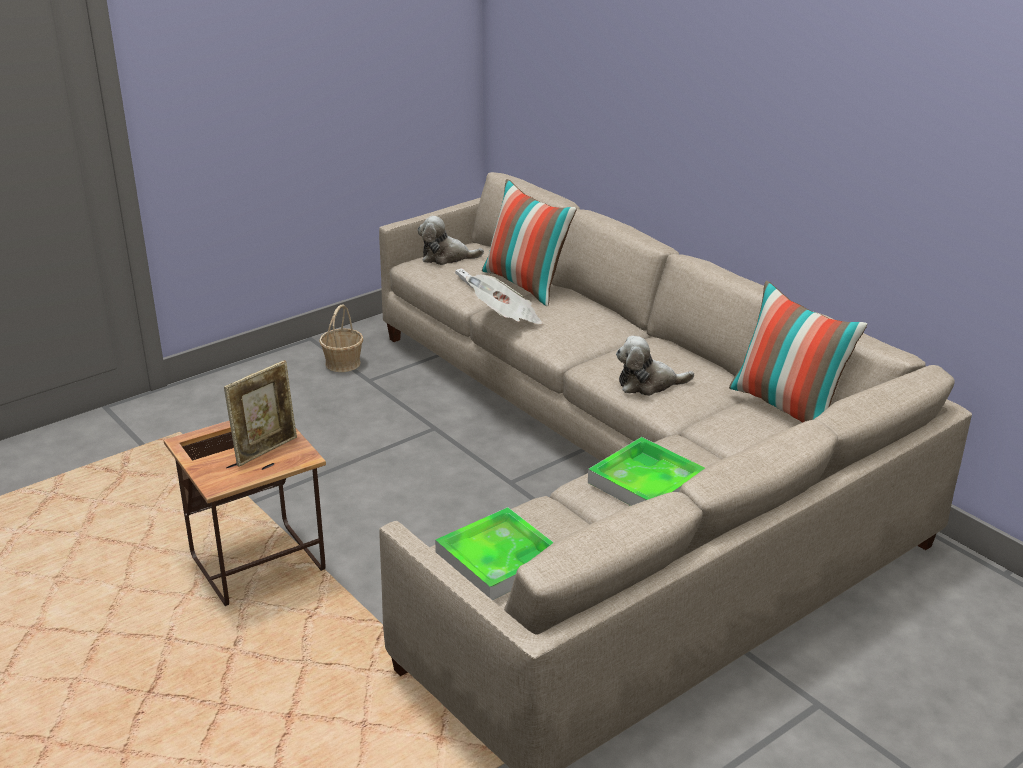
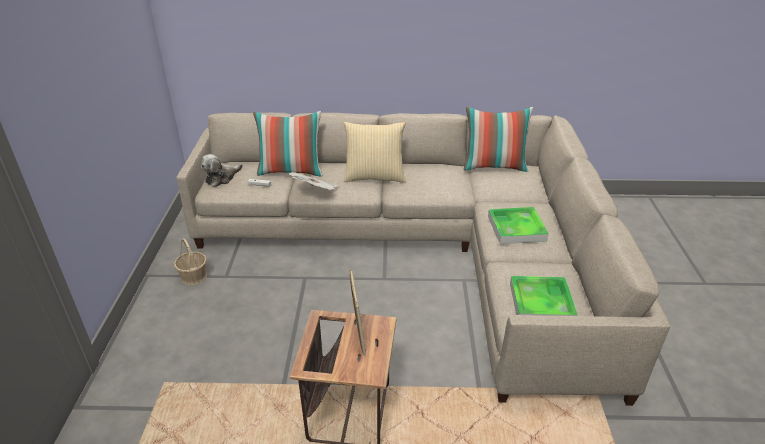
camera: 50 degrees left, 5 degrees up
(604, 337) = (374, 177): none -> pillow
(648, 384) = (433, 187): plush toy -> none

